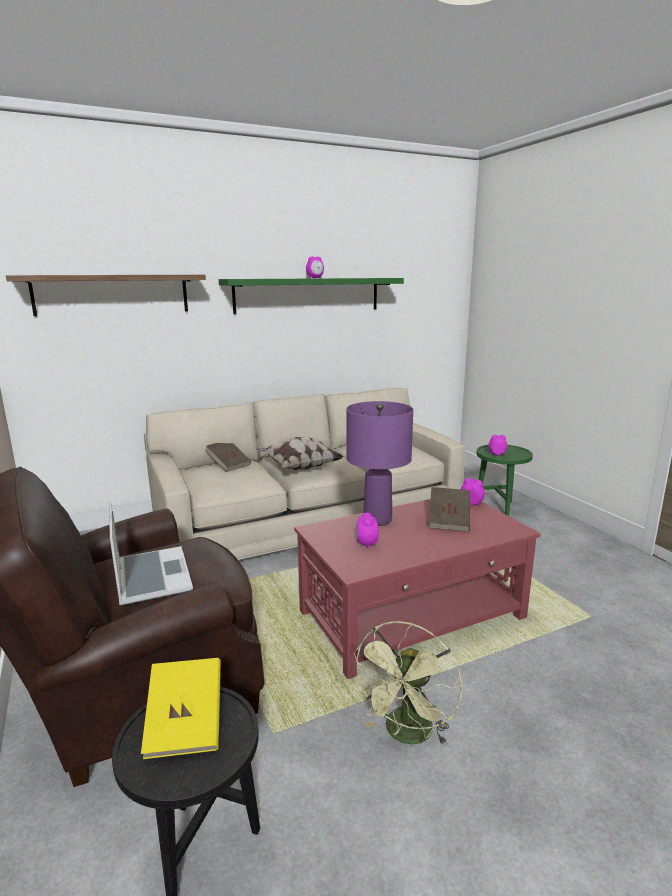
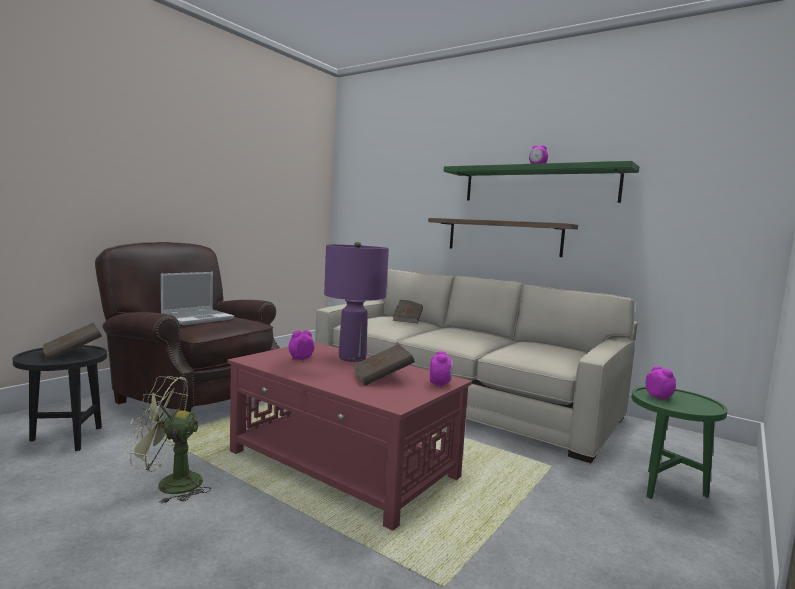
camera: 60 degrees right, 10 degrees down
(112, 294) = (390, 182): shelf -> shelf (503, 237)
(186, 724) = (72, 353): yellow book -> brown book
(299, 467) = (436, 333): pillow -> none

